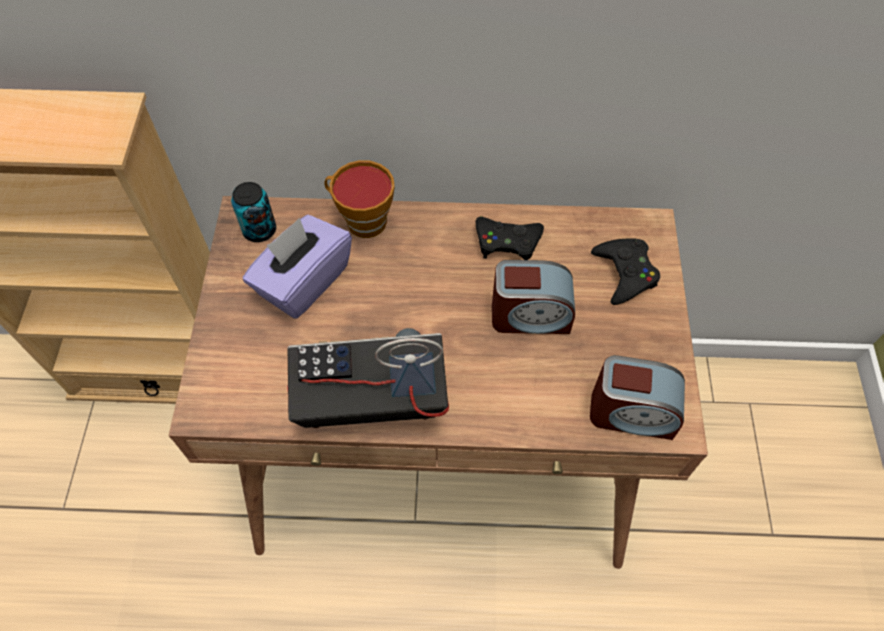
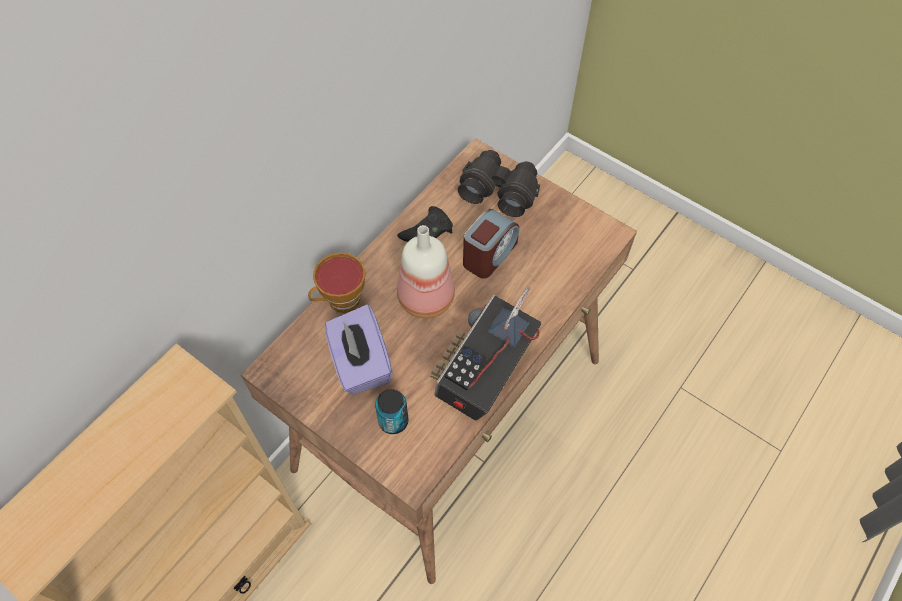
camera: 55 degrees left, 0 degrees up
(259, 230) = (294, 367): can -> can (393, 421)
(424, 292) = (427, 299): none -> bottle
(625, 273) = (499, 190): black game controller -> black binoculars
(631, 413) = (588, 248): alarm clock -> none

